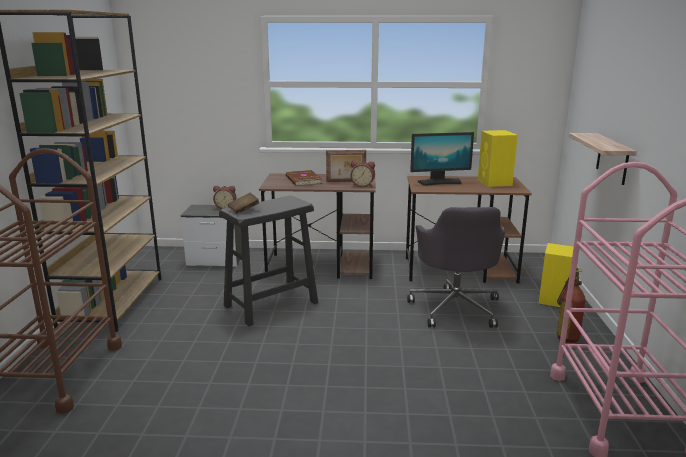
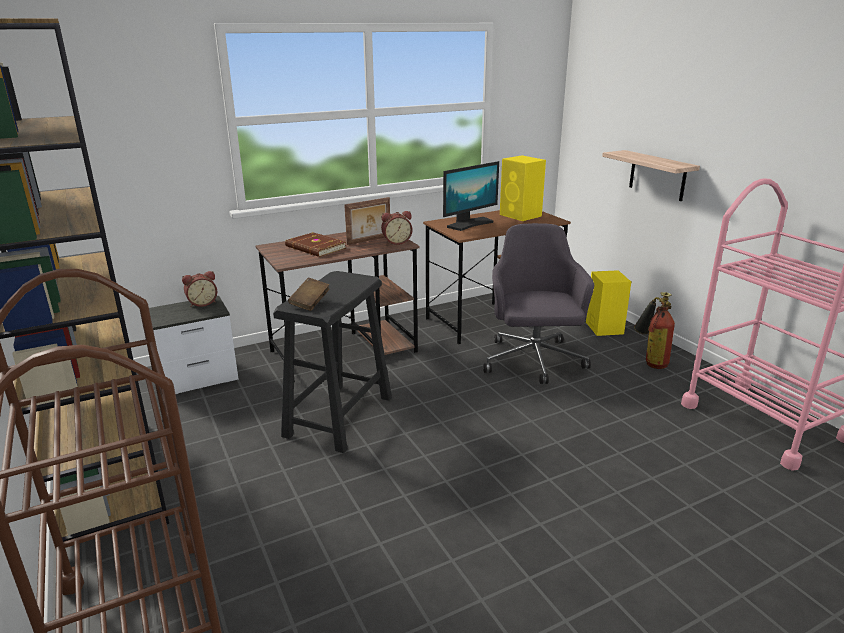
camera: 30 degrees left, 5 degrees up
(455, 307) = (533, 361): grey office chair -> grey office chair turned 150 degrees counterclockwise

